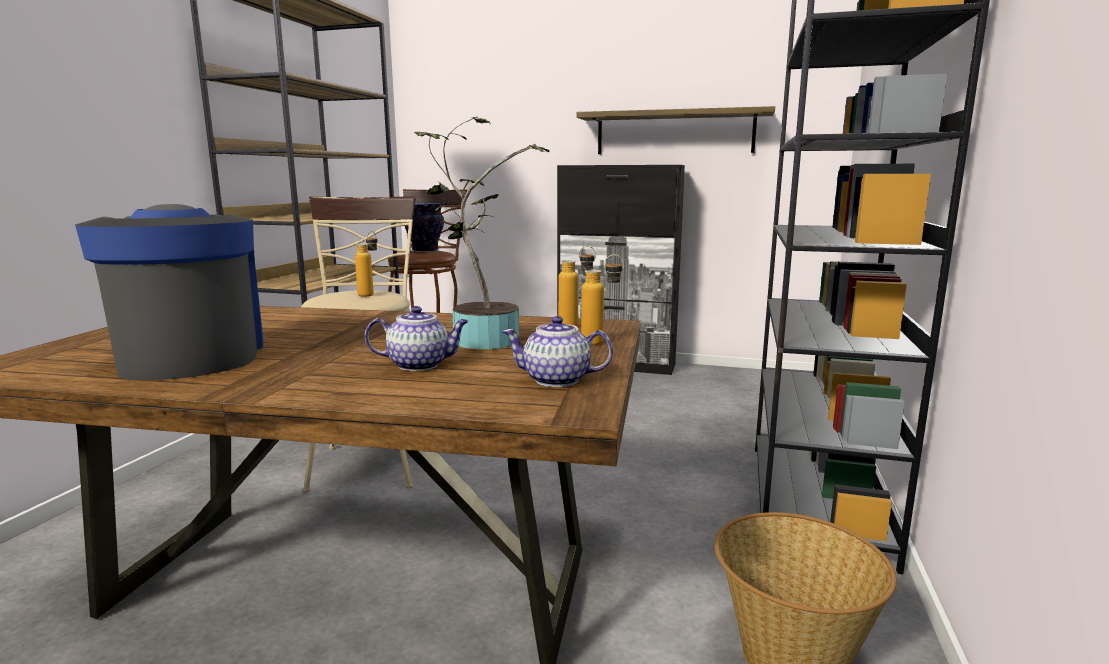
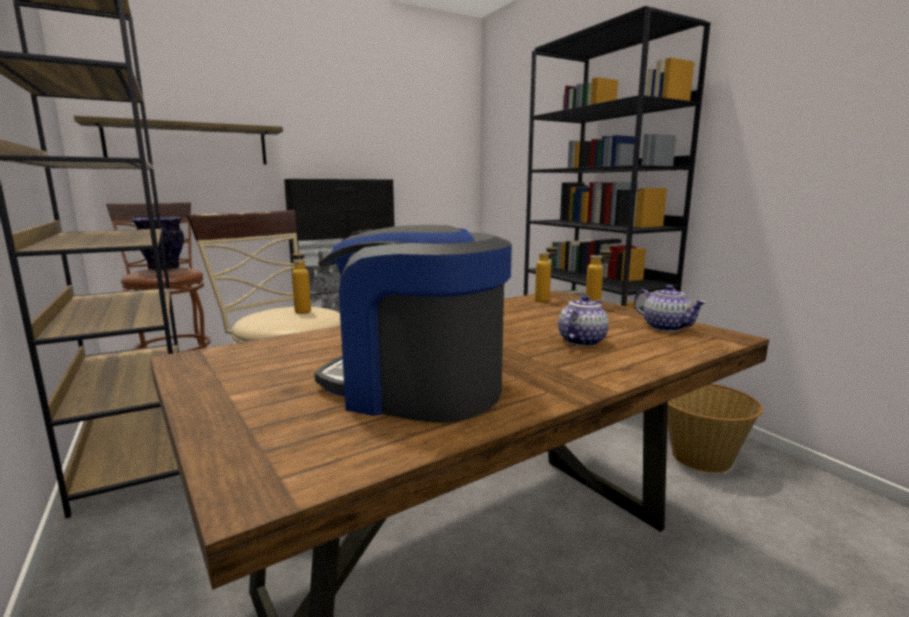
camera: 45 degrees left, 0 degrees up
(481, 339) = (537, 319): potted plant -> none
(557, 380) = (665, 327): teapot -> teapot turned 90 degrees counterclockwise
(674, 133) = (370, 154): shelf -> shelf (188, 144)

